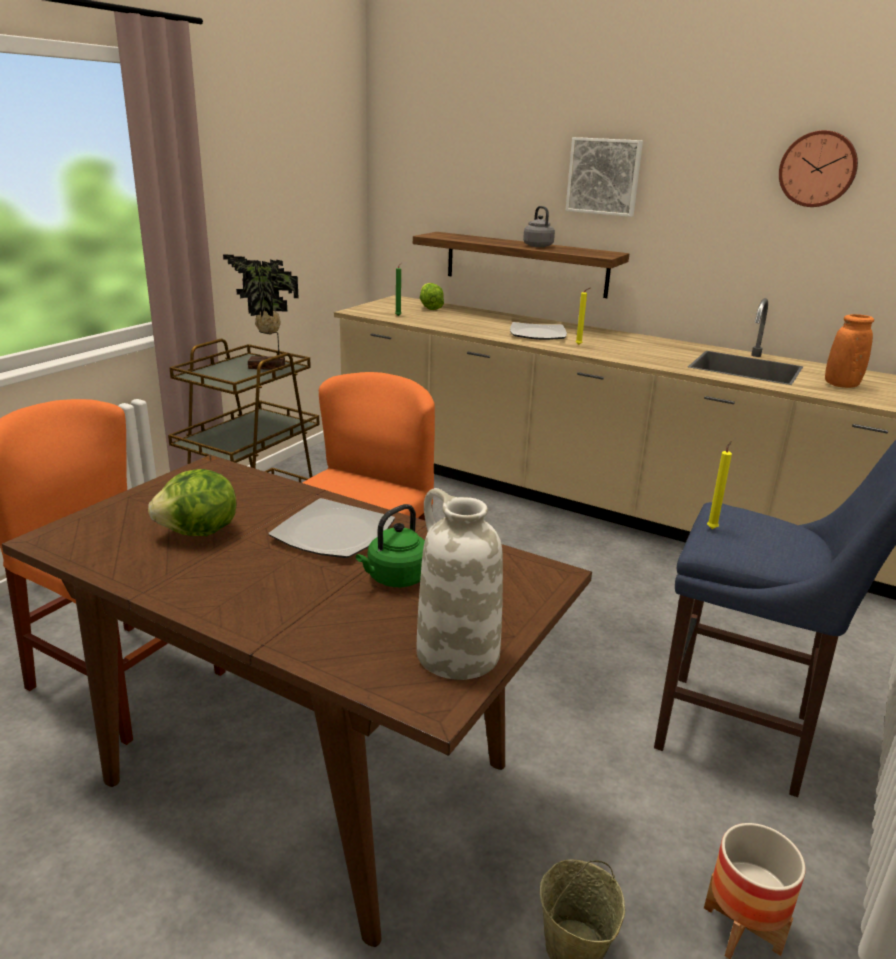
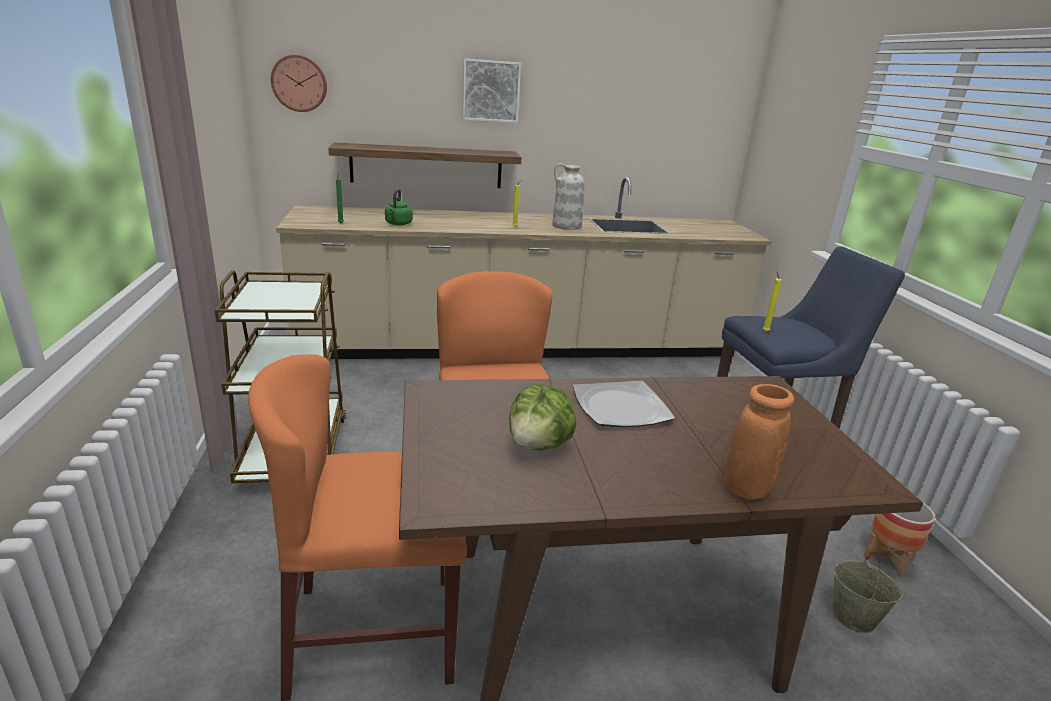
camera: 40 degrees left, 0 degrees up
(267, 368) = (296, 291): potted plant -> none
(395, 579) = (714, 422): green kettle -> green kettle (398, 224)
(430, 307) = (349, 212): lettuce -> none
(456, 654) = (828, 452): white vase -> white vase (566, 226)
(537, 246) = (445, 150): grey kettle -> none
(538, 334) = (473, 223): plate -> none
(818, 169) = (642, 85): wall clock -> wall clock (299, 83)
(841, 385) = (690, 229): orange vase -> orange vase (746, 488)

